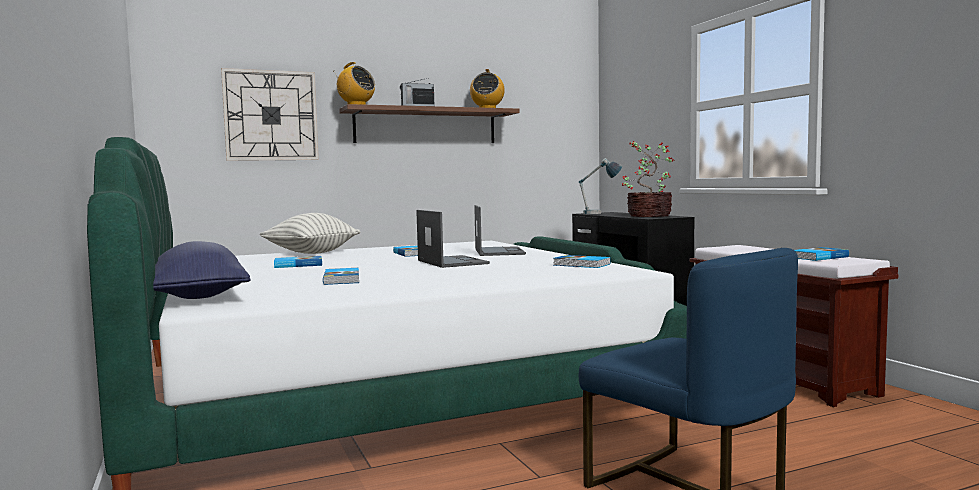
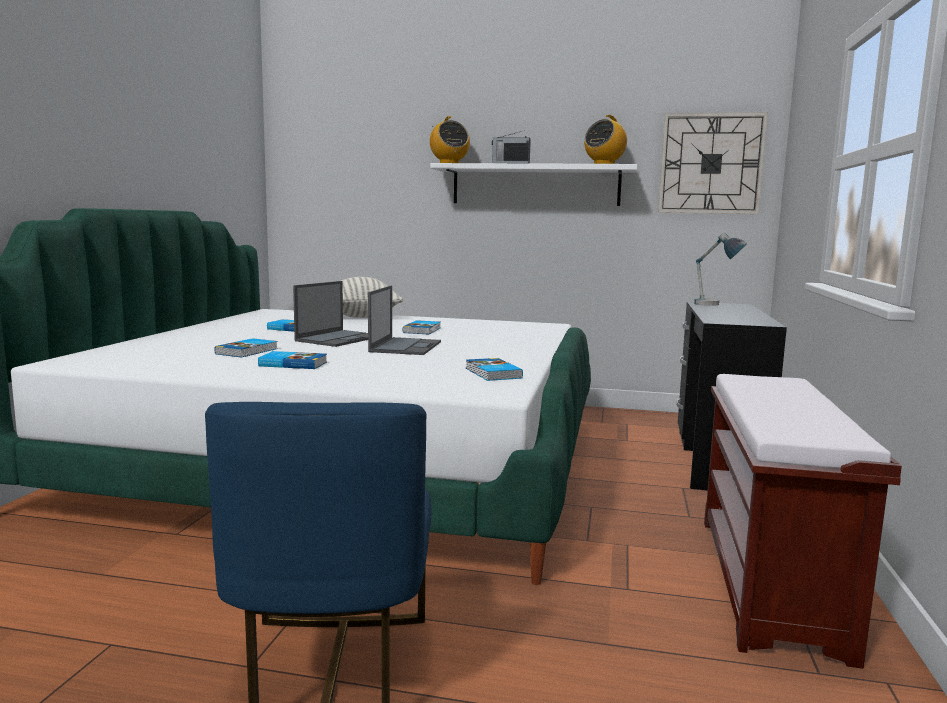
camera: 35 degrees right, 5 degrees up
(197, 296) = (111, 349): blue pillow -> none
(271, 115) = (375, 174): wall clock -> wall clock (711, 164)
(426, 126) = (535, 185): brown shelf -> white shelf
(499, 252) = (502, 341): laptop -> laptop (339, 339)
(647, 216) = (738, 317): potted plant -> none
(817, 257) = (799, 421): book -> book (293, 364)

